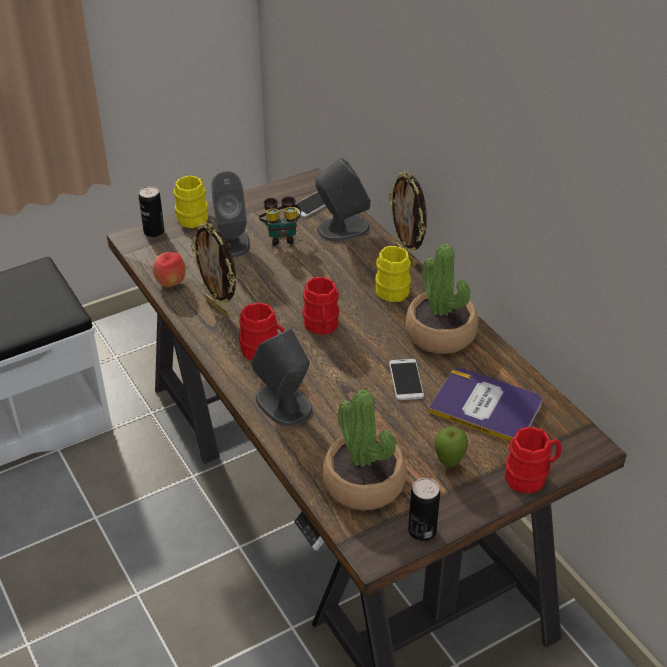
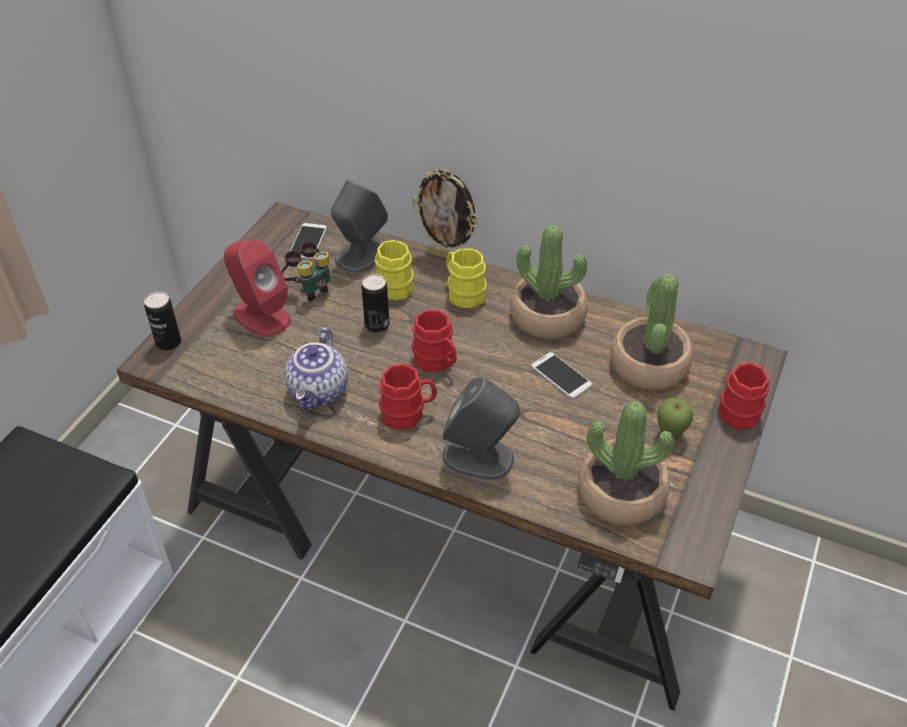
camera: 35 degrees left, 5 degrees up
(170, 283) = (243, 390): apple -> none
(194, 216) = (197, 306): yellow mug -> yellow mug (394, 284)
(219, 308) = (320, 392): picture frame -> teapot
(230, 241) = (261, 316): grey speaker -> red speaker
(422, 531) = (710, 509): can -> can (377, 324)
(486, 406) = (648, 365): book -> potted plant

